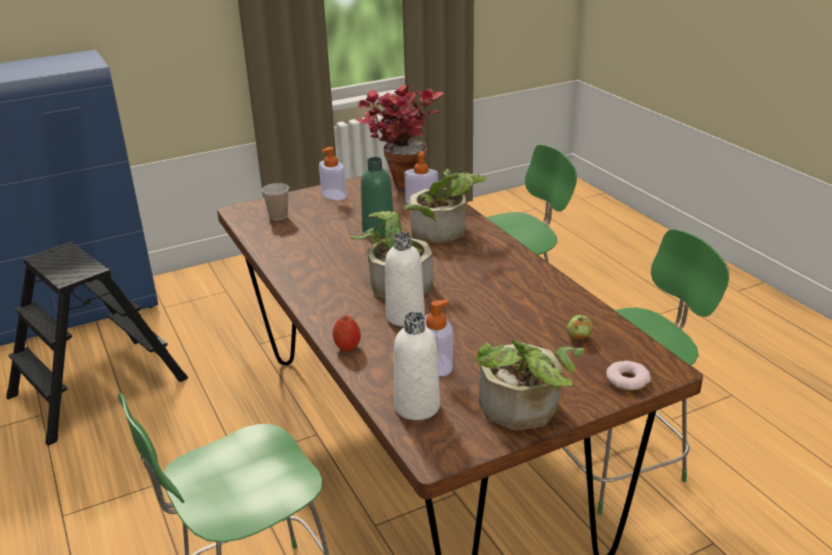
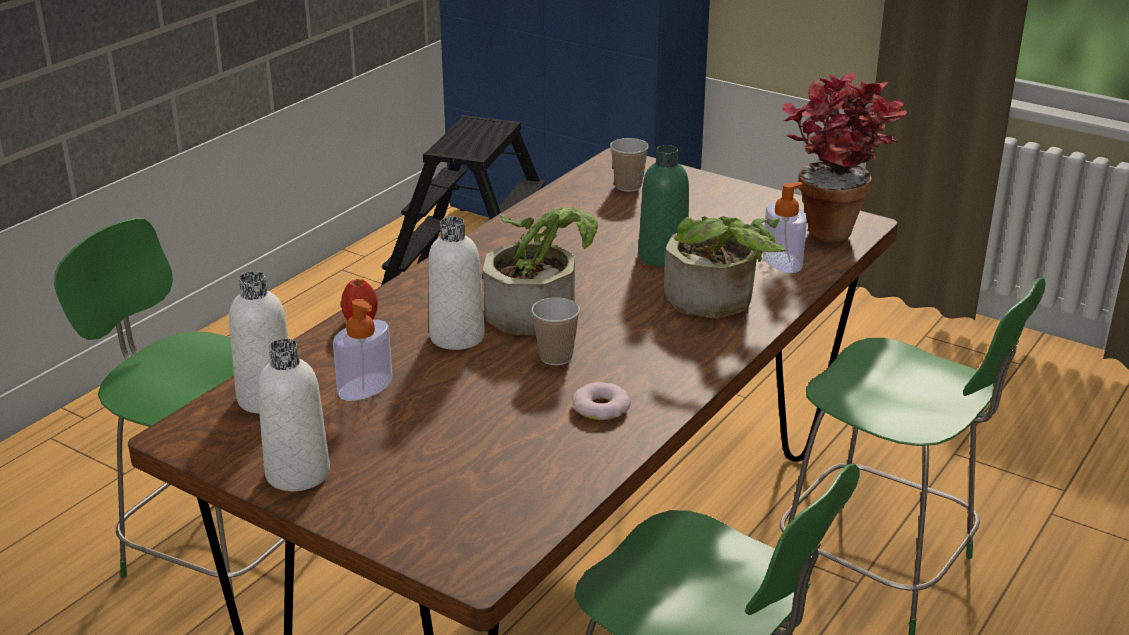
camera: 60 degrees right, 0 degrees up
(333, 194) = (729, 198): soap dispenser -> none
(461, 291) = (555, 357): none -> cup
(523, 412) = (298, 473): potted plant -> white bottle
(578, 336) = (510, 475): apple -> none
(627, 379) = (427, 540): donut -> donut (601, 407)

